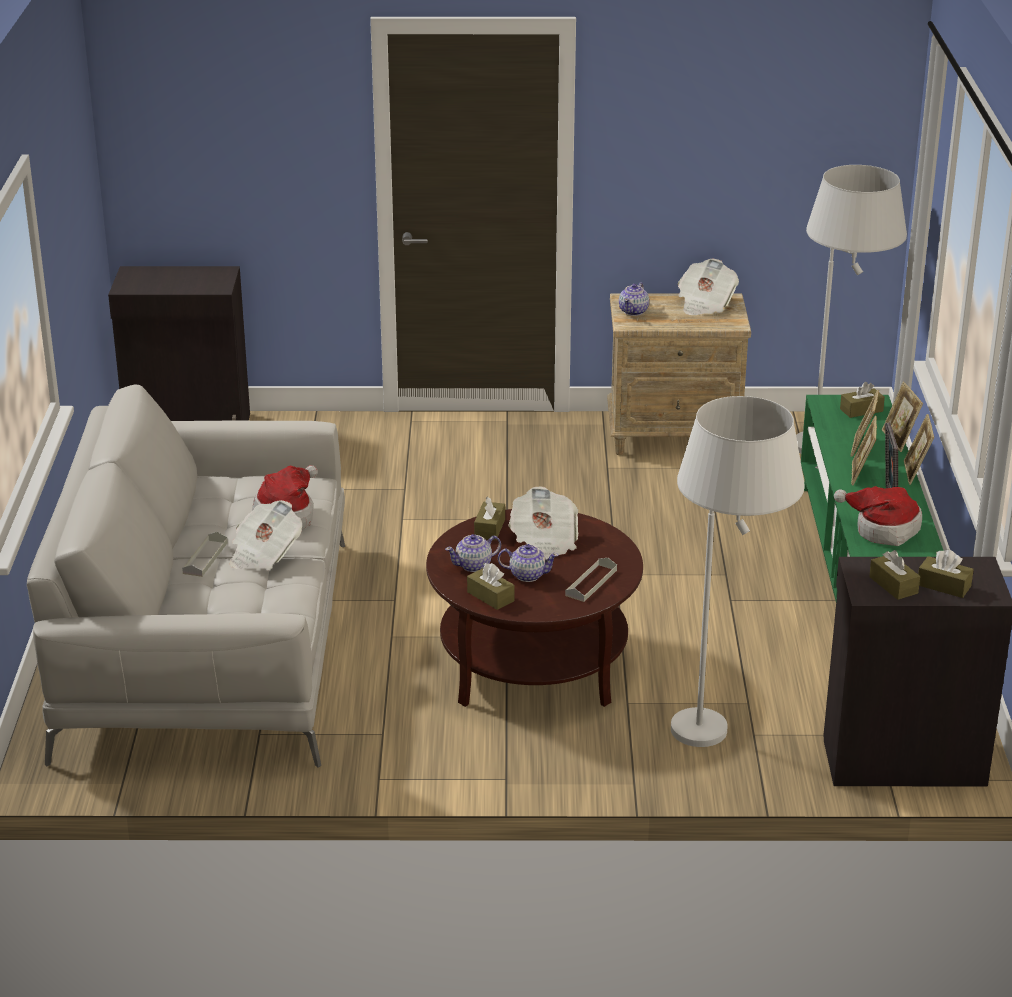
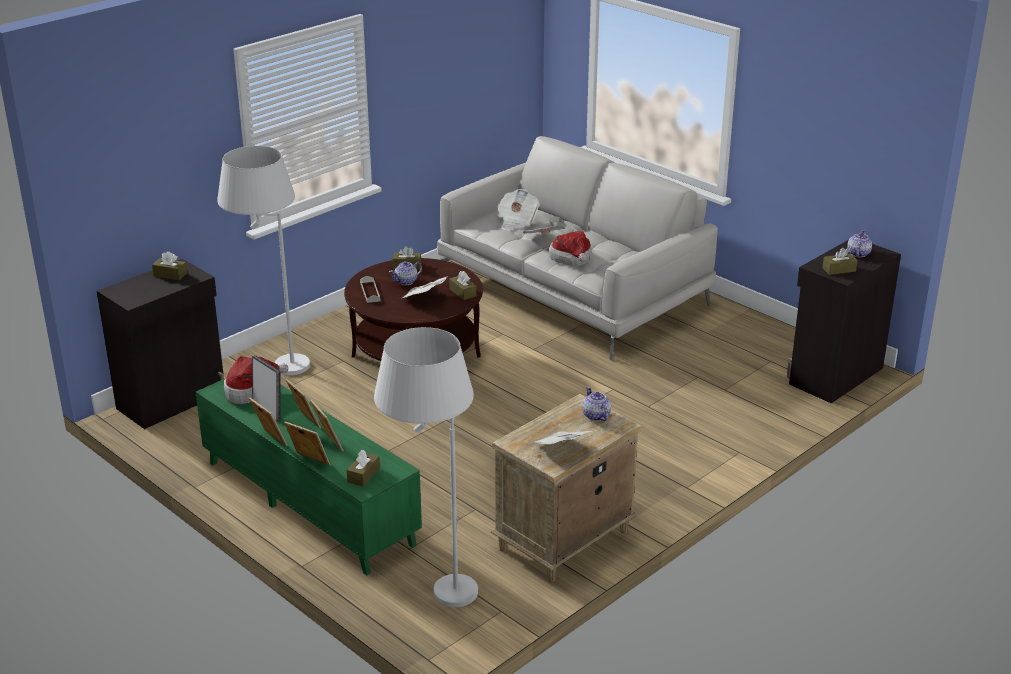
camera: 135 degrees right, 0 degrees up
(229, 601) = (517, 221): none -> newspaper
(474, 565) = (438, 274): teapot -> teapot (858, 254)
(944, 585) = (143, 284): brown tissue box -> brown tissue box (839, 269)

